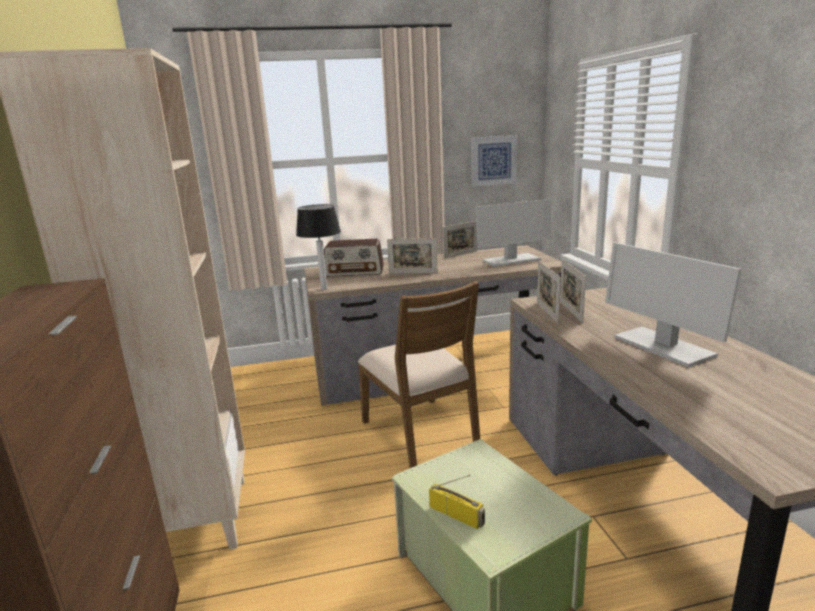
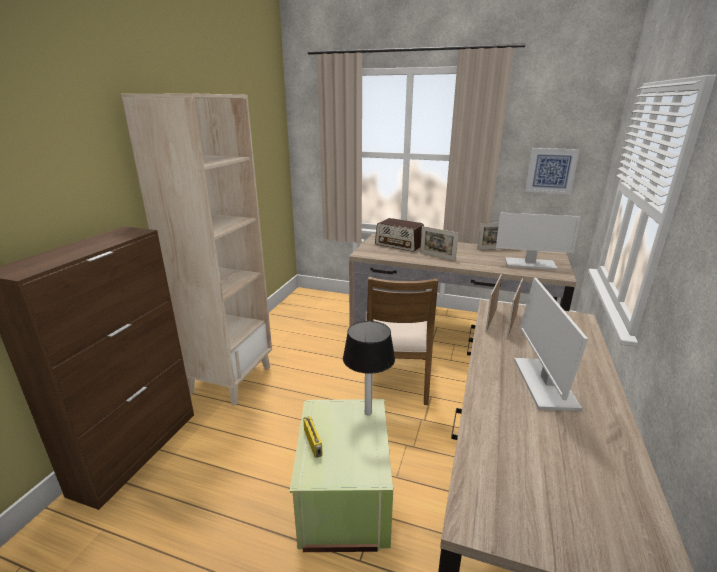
camera: 30 degrees right, 5 degrees up
(324, 289) = (363, 254): table lamp -> table lamp (368, 412)

